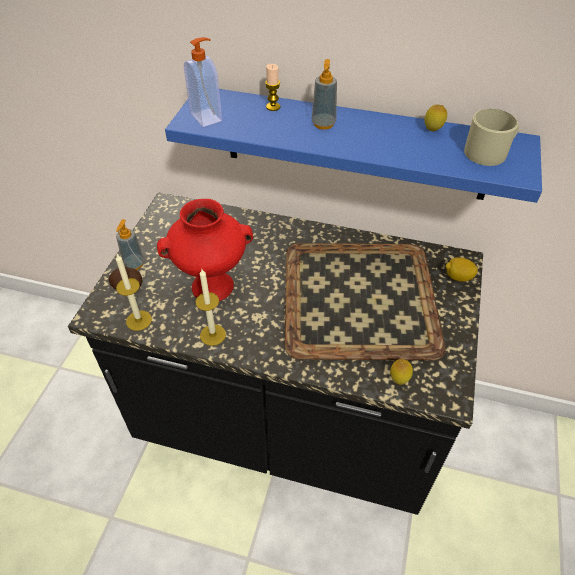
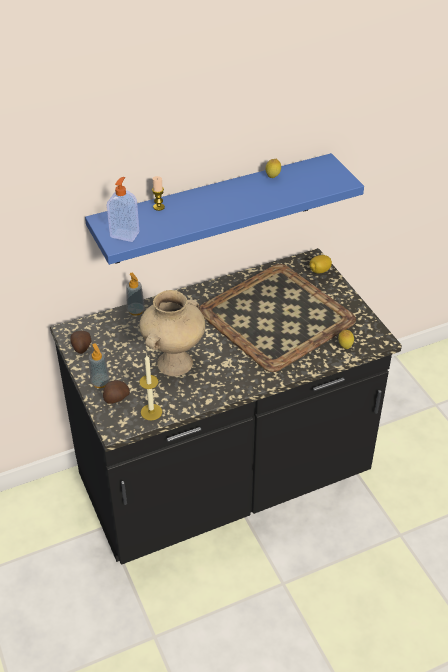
camera: 40 degrees left, 5 degrees down
(157, 224) = (81, 348): none -> potato
(213, 285) = (174, 362): red vase -> beige vase
(213, 335) = (211, 390): candle -> none
(323, 124) = (205, 203): soap dispenser -> soap dispenser (136, 310)
(489, 152) = (317, 175): beige mug -> none

